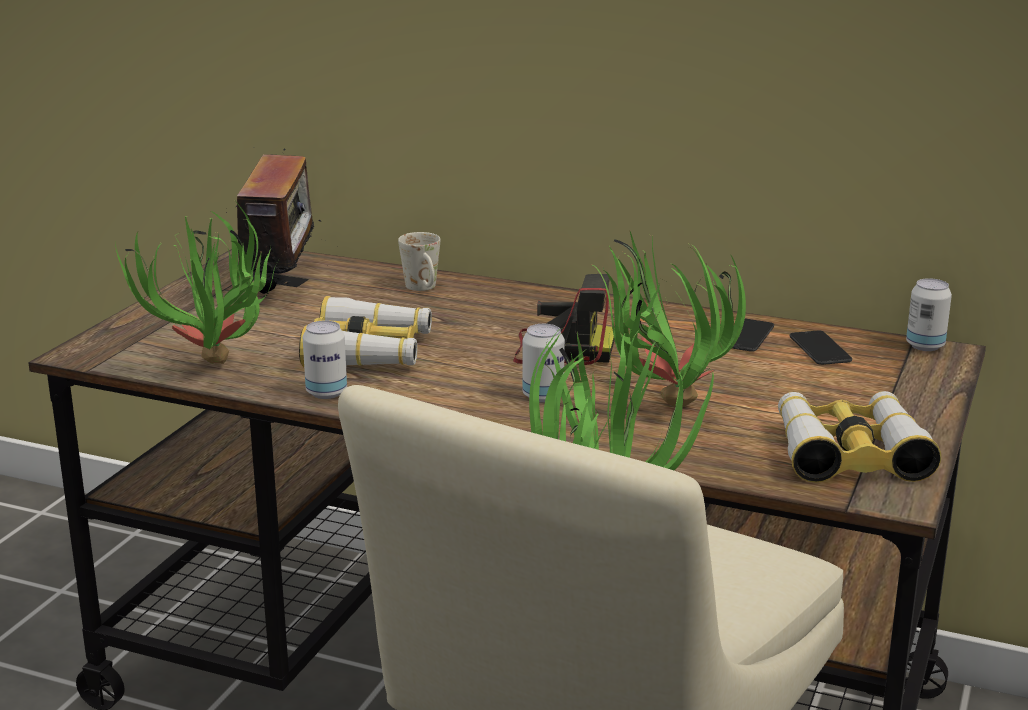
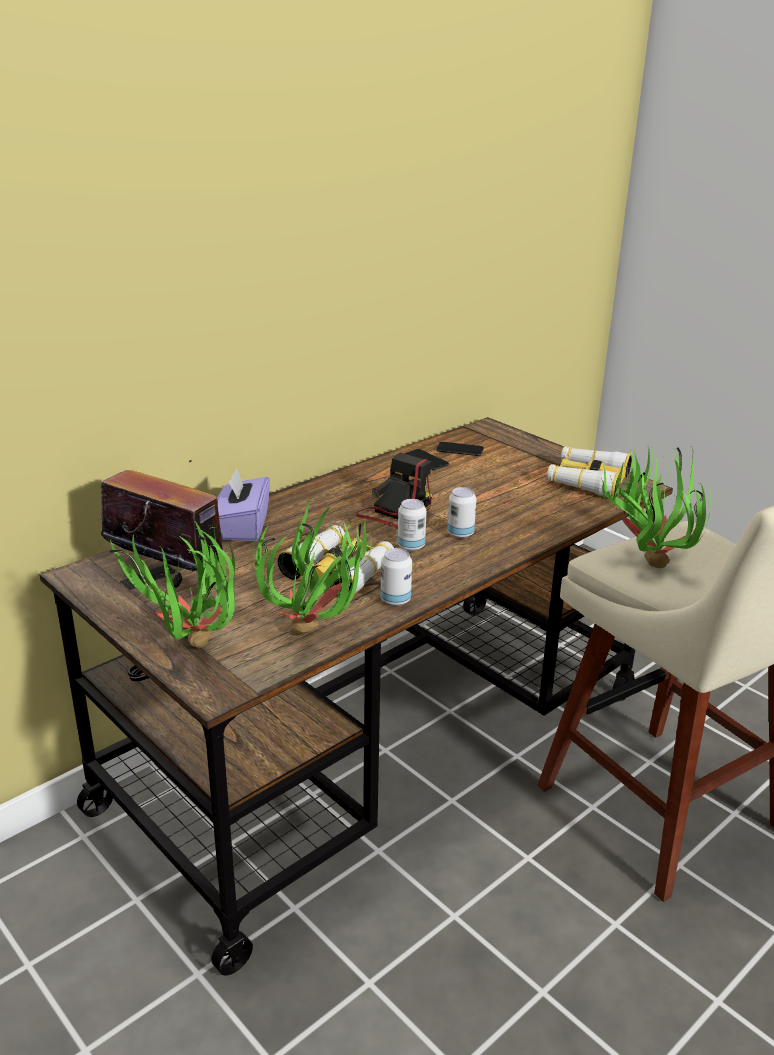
camera: 65 degrees left, 5 degrees up
(424, 289) = (243, 527): white mug -> purple tissue box
(659, 407) = (501, 507): potted plant -> potted plant (191, 654)
(925, 346) = (477, 428): can -> can (411, 546)

